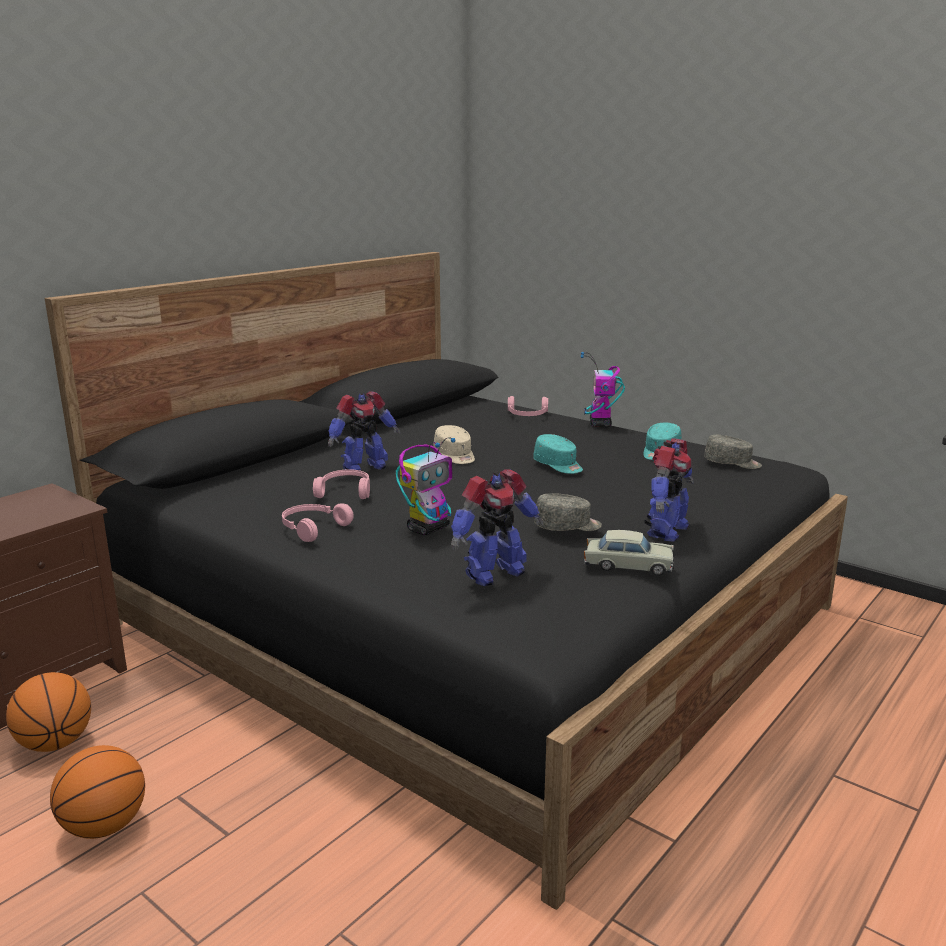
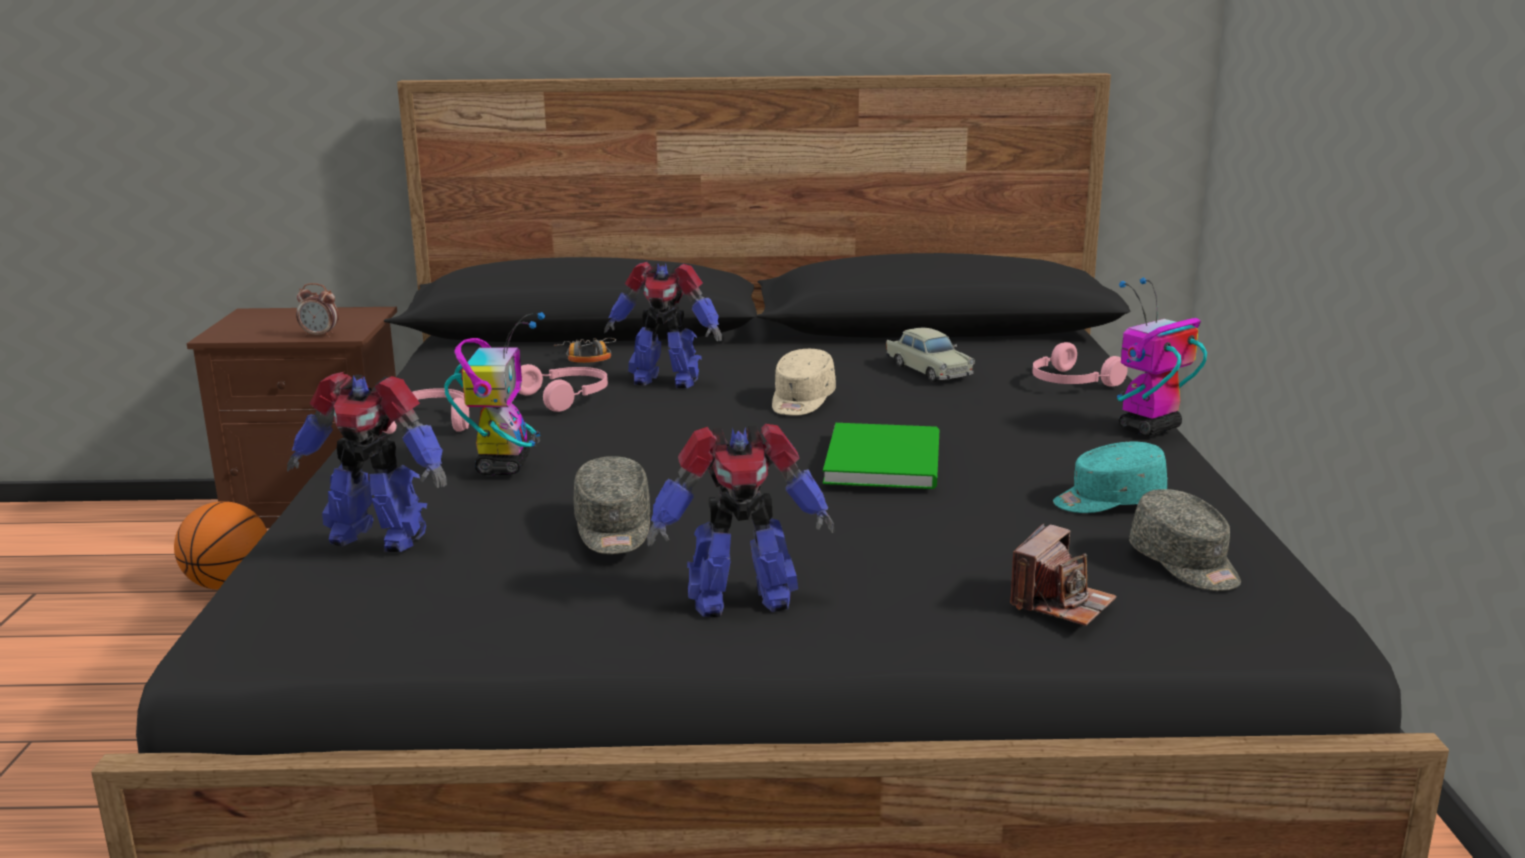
camera: 50 degrees right, 0 degrees up
(62, 515) = (320, 335): none -> alarm clock
(104, 826) = (118, 672): basketball -> none
(286, 471) = (588, 358): none -> headphones
(429, 528) = (503, 466): toy robot -> toy robot turned 90 degrees counterclockwise
(558, 465) = (887, 459): turquoise cap -> green book
(568, 527) = (613, 529): grey cap -> grey cap turned 45 degrees clockwise
(628, 565) = (546, 610): beige toy car -> beige toy car (928, 370)
(743, 487) = (1061, 602): none -> camera

